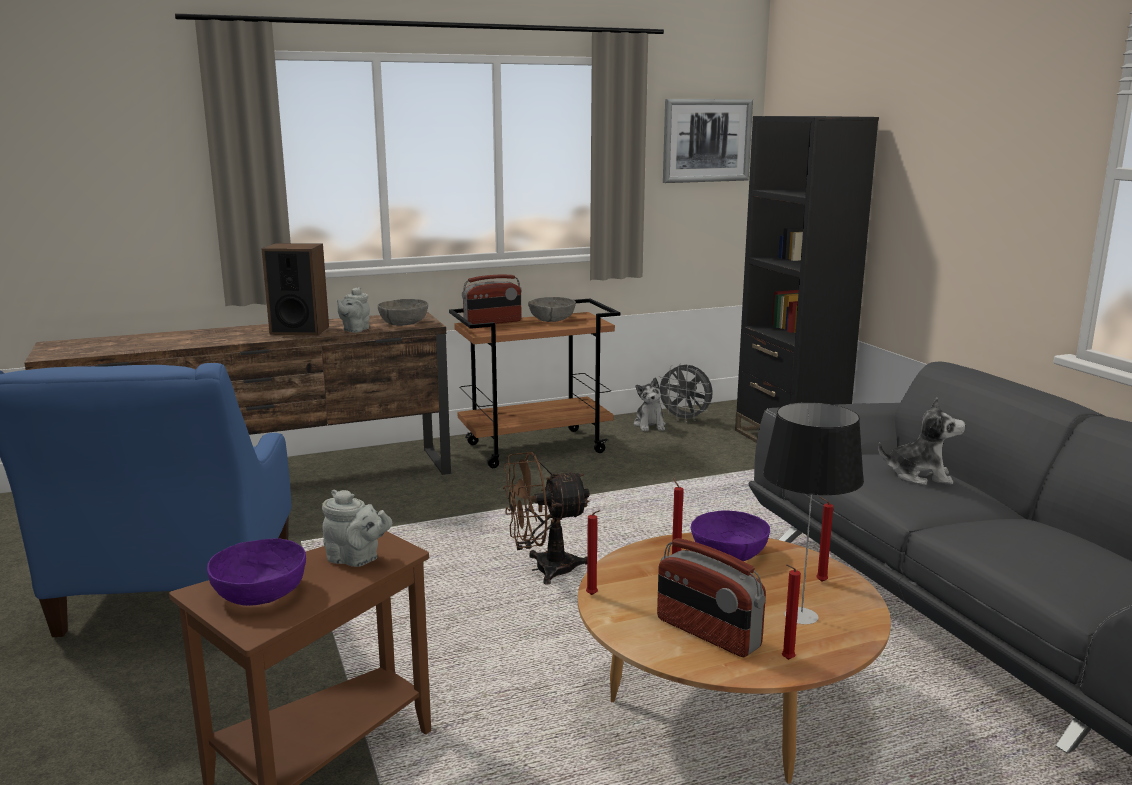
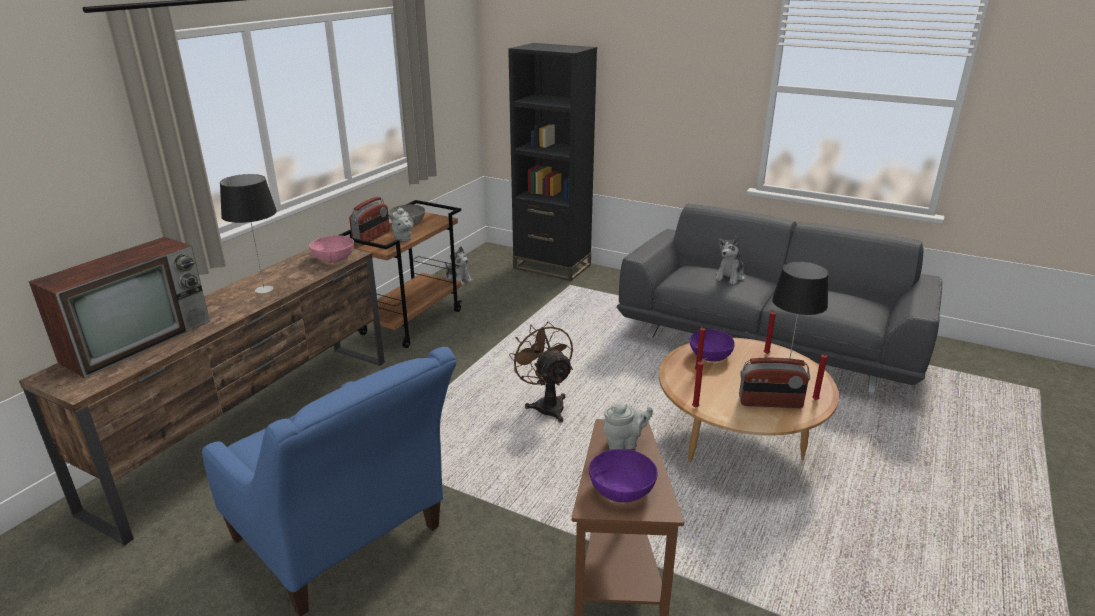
camera: 40 degrees left, 10 degrees up
(146, 339) = (140, 340): none -> television
(299, 330) = (264, 289): speaker -> table lamp
(354, 330) = (310, 275): grey teapot -> grey teapot (403, 238)
(403, 323) = (333, 258): grey bowl -> pink bowl
(544, 569) = (546, 404): brown fan -> brown fan turned 120 degrees clockwise
(685, 419) = (473, 269): grey fan -> none
(706, 140) = (453, 63): picture -> none
(919, 476) = (730, 277): plush toy -> plush toy turned 150 degrees clockwise

